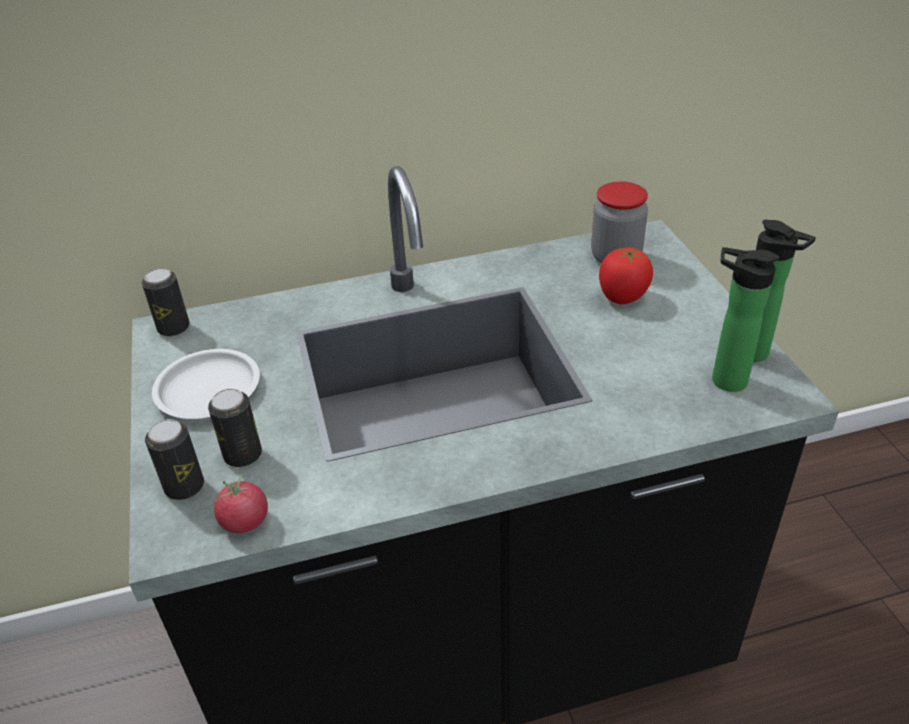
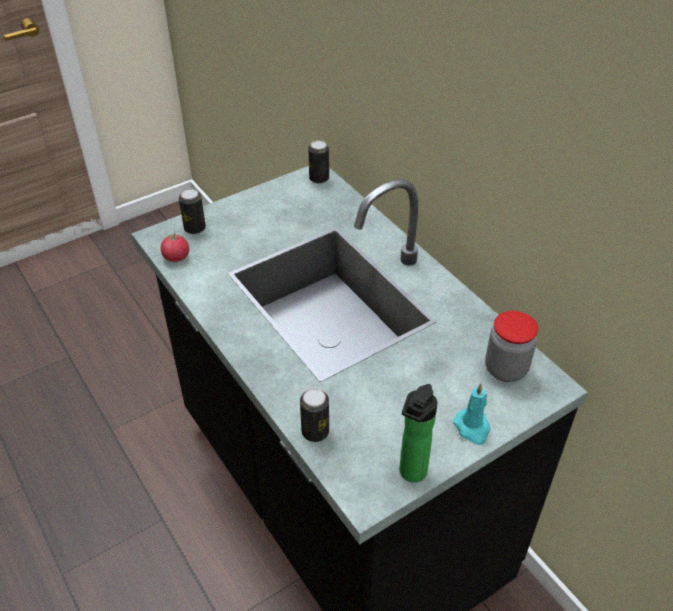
camera: 70 degrees right, 5 degrees up
(208, 389) = (271, 210): white plate -> none
(243, 455) = (223, 240): can -> can (315, 431)
(622, 296) = (451, 381): tomato -> none
(696, 298) = (472, 428): none -> turquoise candle
(723, 380) = (370, 455): bottle -> none

